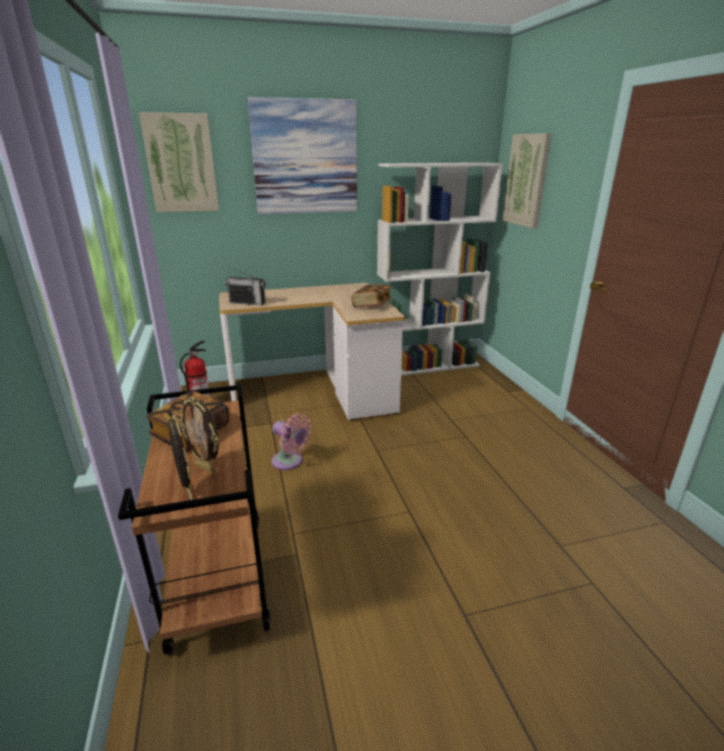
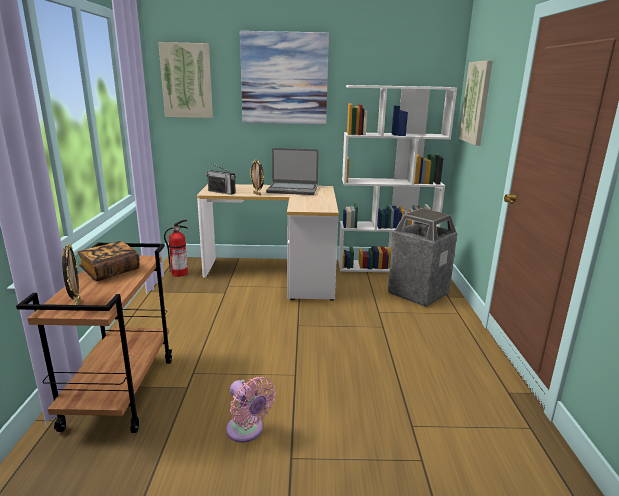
camera: 15 degrees right, 5 degrees down
(206, 468) = (101, 293): picture frame -> picture frame (257, 194)
(290, 462) = (222, 322): pink fan -> pink fan (247, 431)
(327, 291) = (292, 190): none -> laptop
(372, 305) = (319, 202): book -> none
(477, 392) = (417, 293): none -> trash can

